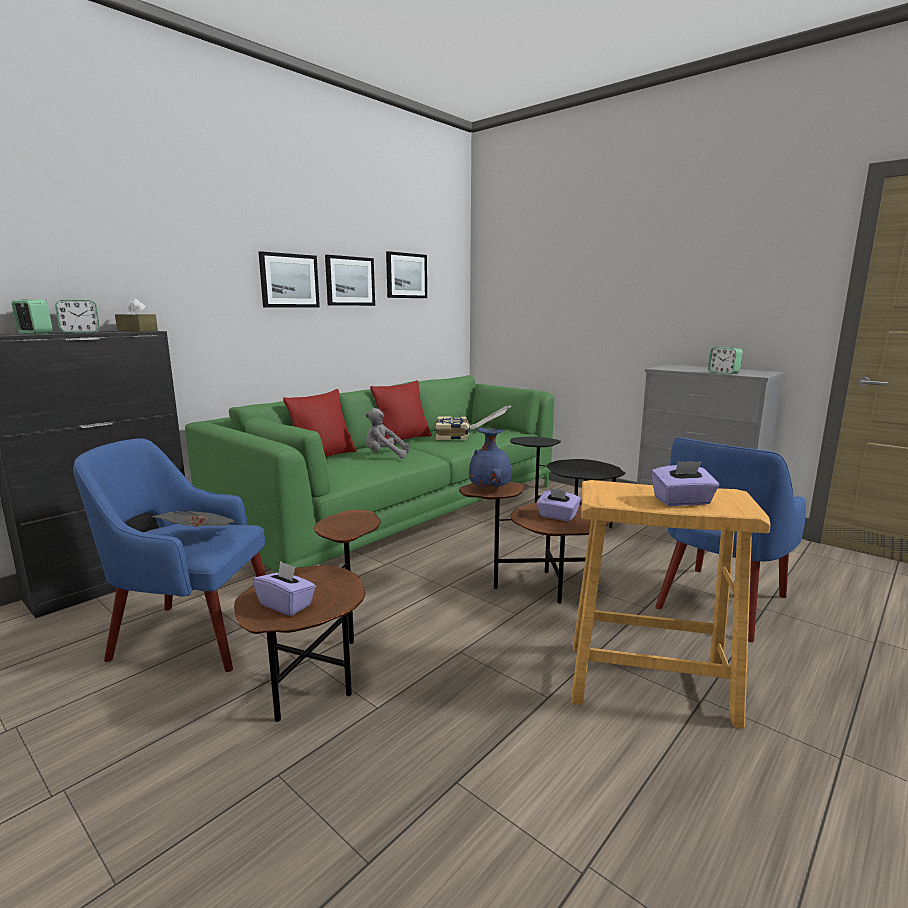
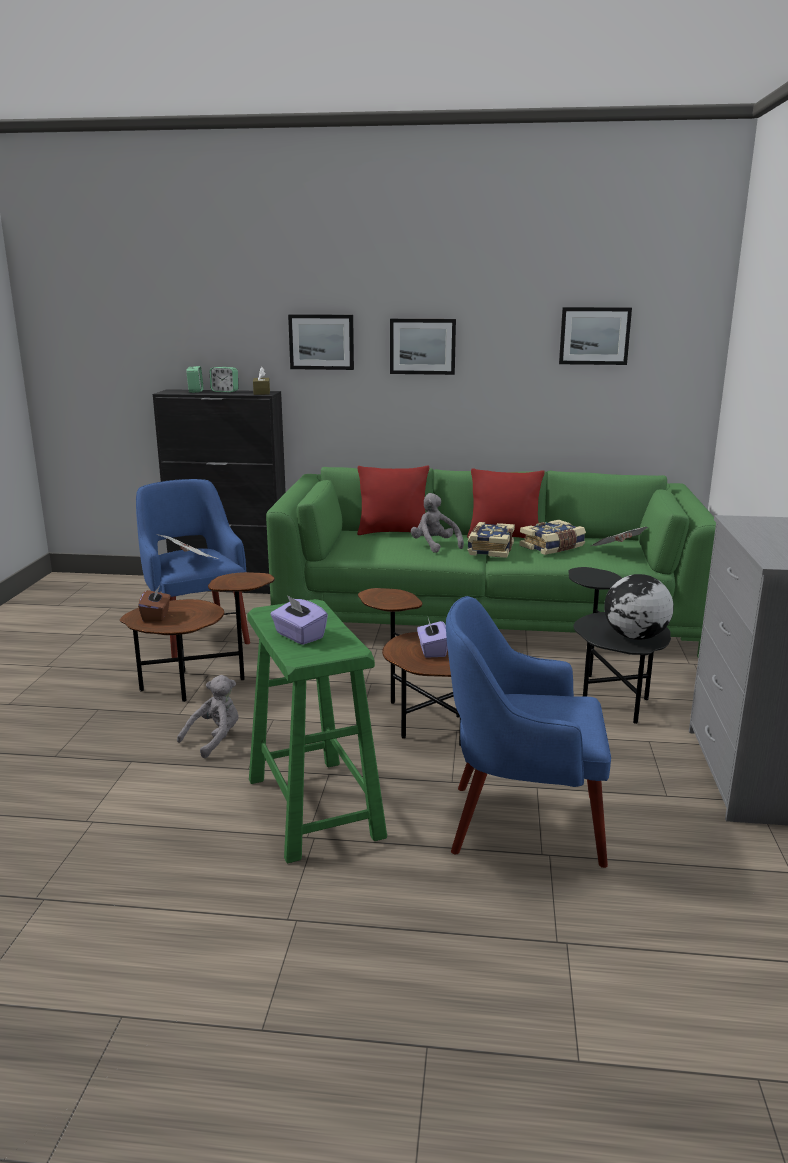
camera: 55 degrees right, 5 degrees up
(286, 605) = (156, 616): purple tissue box -> brown tissue box
(349, 281) = (502, 345): picture -> picture (321, 342)
(424, 447) = (489, 549): none -> book
(465, 700) = (215, 739): none -> grey plush toy
(490, 489) = (384, 598): blue vase -> none
(598, 468) = (634, 637): none -> globe
(650, 682) = (314, 808): beige stool -> green stool
(723, 373) = (761, 547): alarm clock -> none

